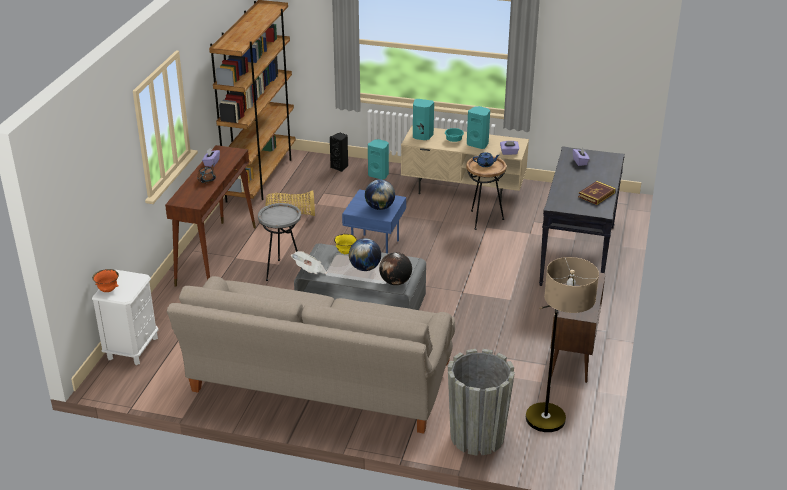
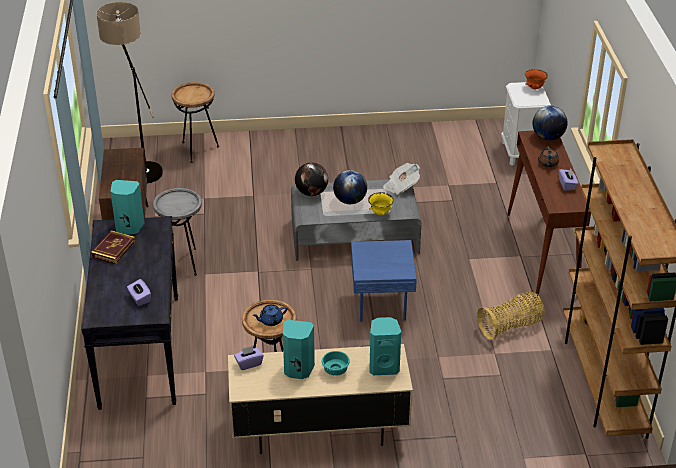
camera: 160 degrees right, 5 degrees up
(283, 271) = (457, 252): grey side table -> grey side table (183, 262)
(318, 384) = (344, 159): beige sofa -> none
(340, 167) = (515, 430): black speaker -> none
(379, 175) = (451, 429): turquoise speaker -> turquoise speaker (129, 228)
(380, 207) = (374, 257): globe -> globe (548, 137)
(477, 436) = (197, 150): grey planter -> brown side table

